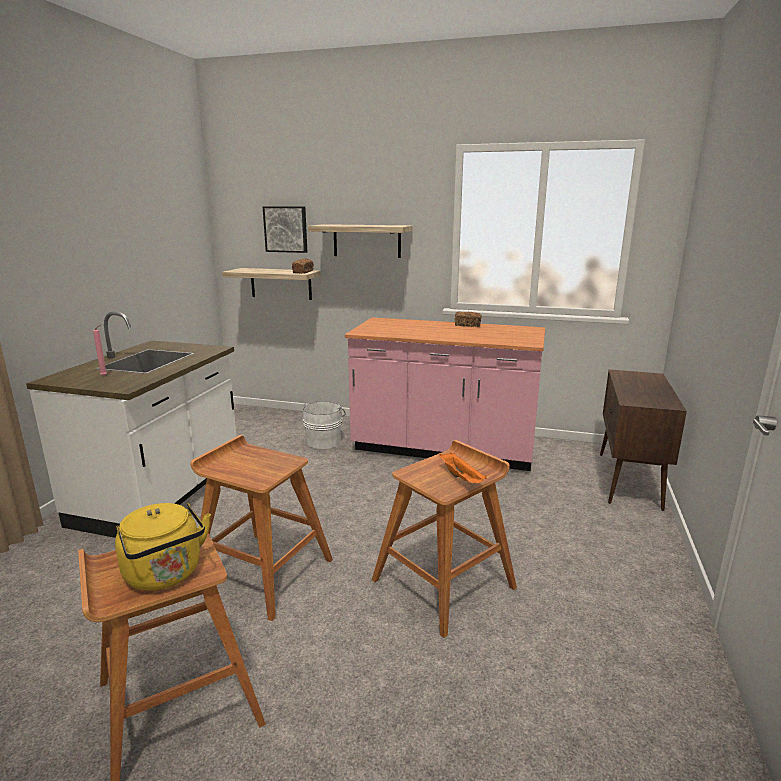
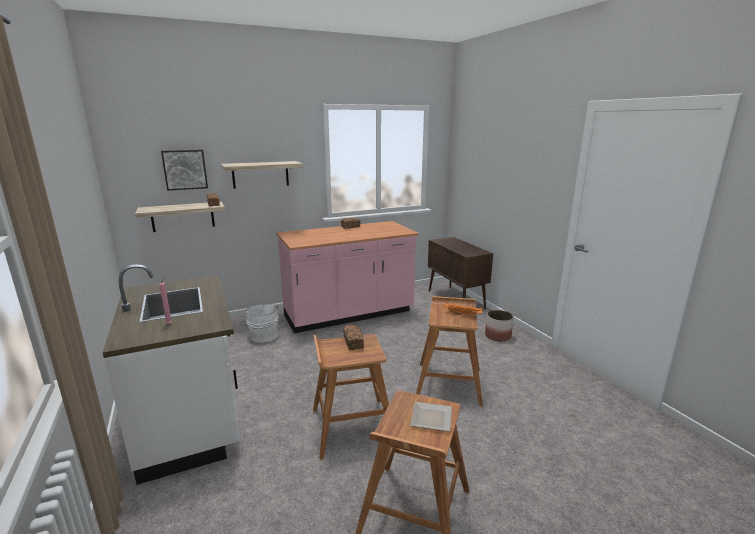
camera: 40 degrees left, 0 degrees up
(166, 575) = (432, 420): yellow kettle -> plate
(268, 459) = (353, 343): none -> bread
(623, 557) = (497, 336): none -> planter

